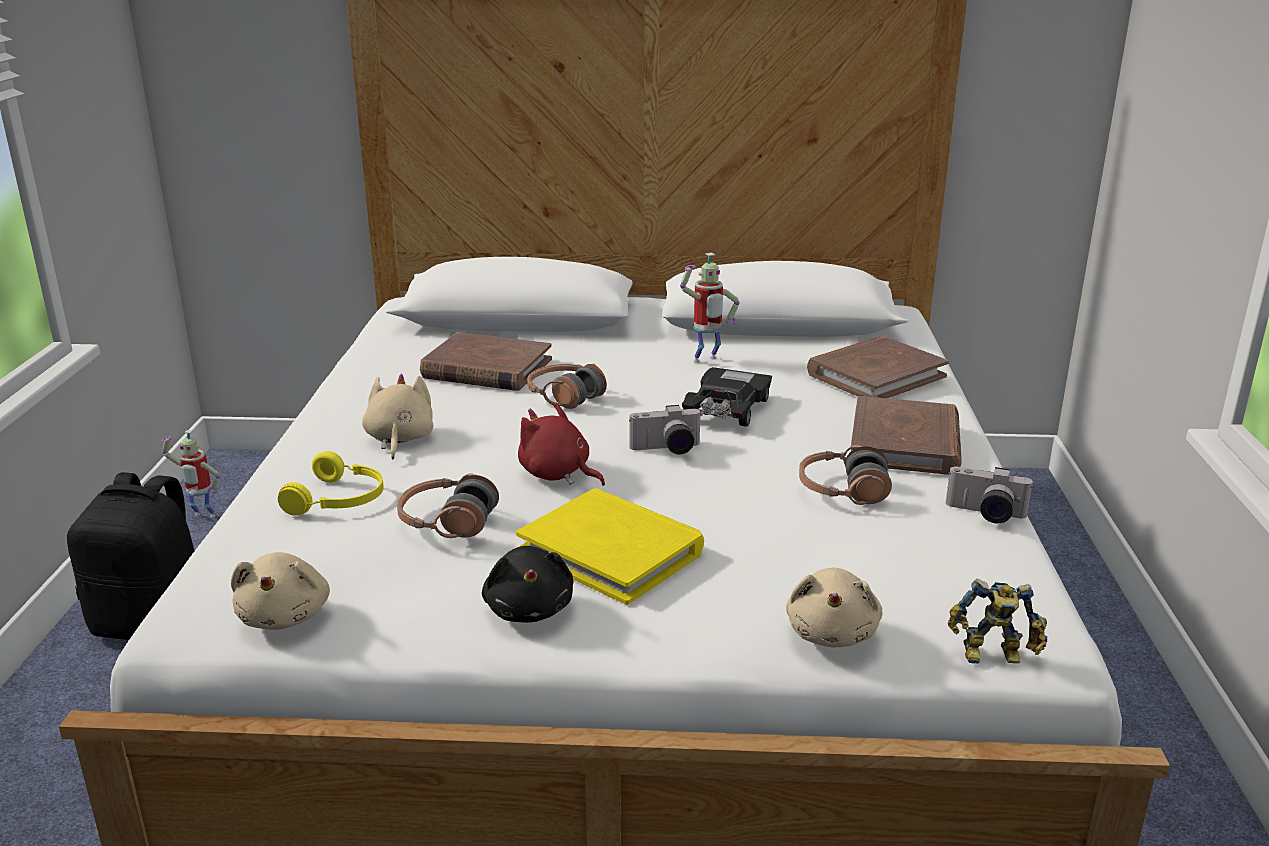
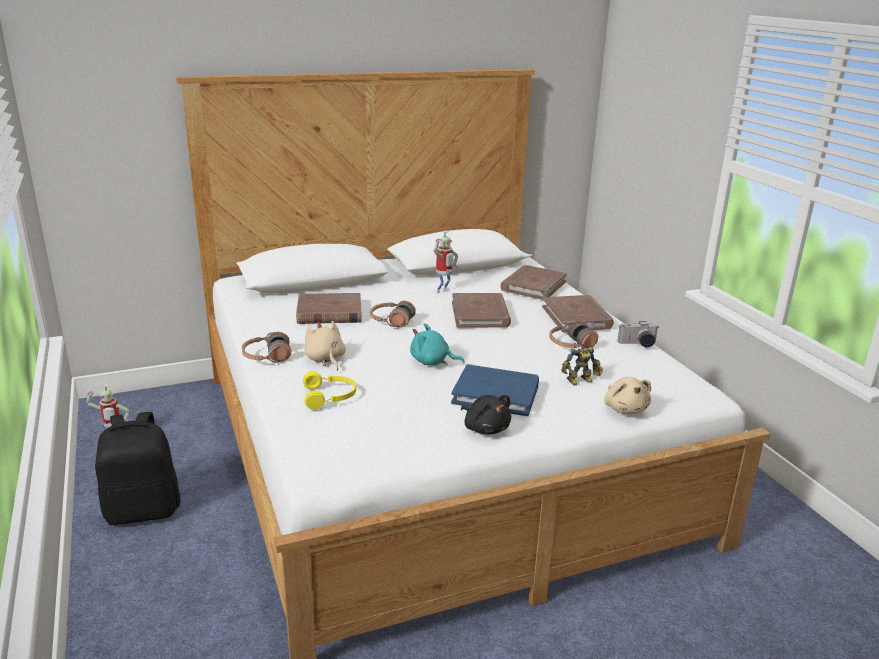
camera: 25 degrees left, 0 degrees up
(286, 616) = (368, 459): beige plush toy -> none
(447, 522) = (405, 396): headphones -> headphones (267, 357)
(557, 474) = (432, 362): red plush toy -> turquoise plush toy
(611, 551) = (496, 394): yellow book -> blue book
(667, 449) = (472, 340): camera -> none
(726, 408) = (480, 314): black toy car -> brown book
(994, 657) = (693, 403): toy robot -> toy robot (581, 381)

